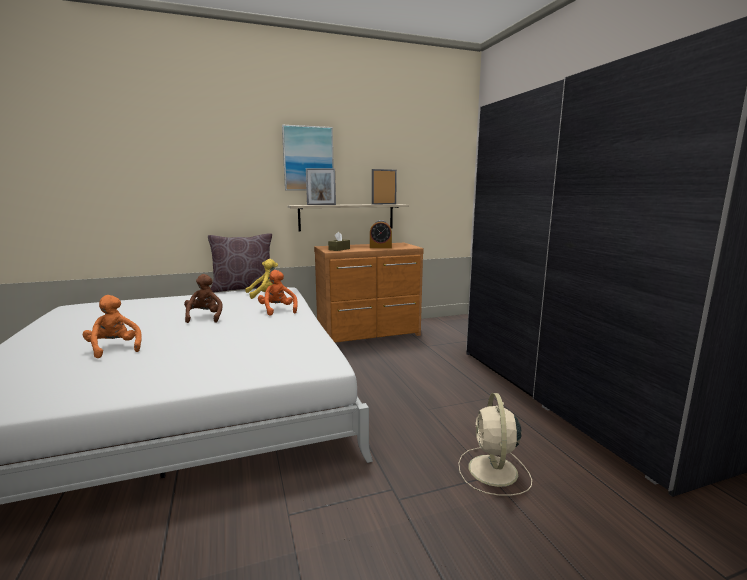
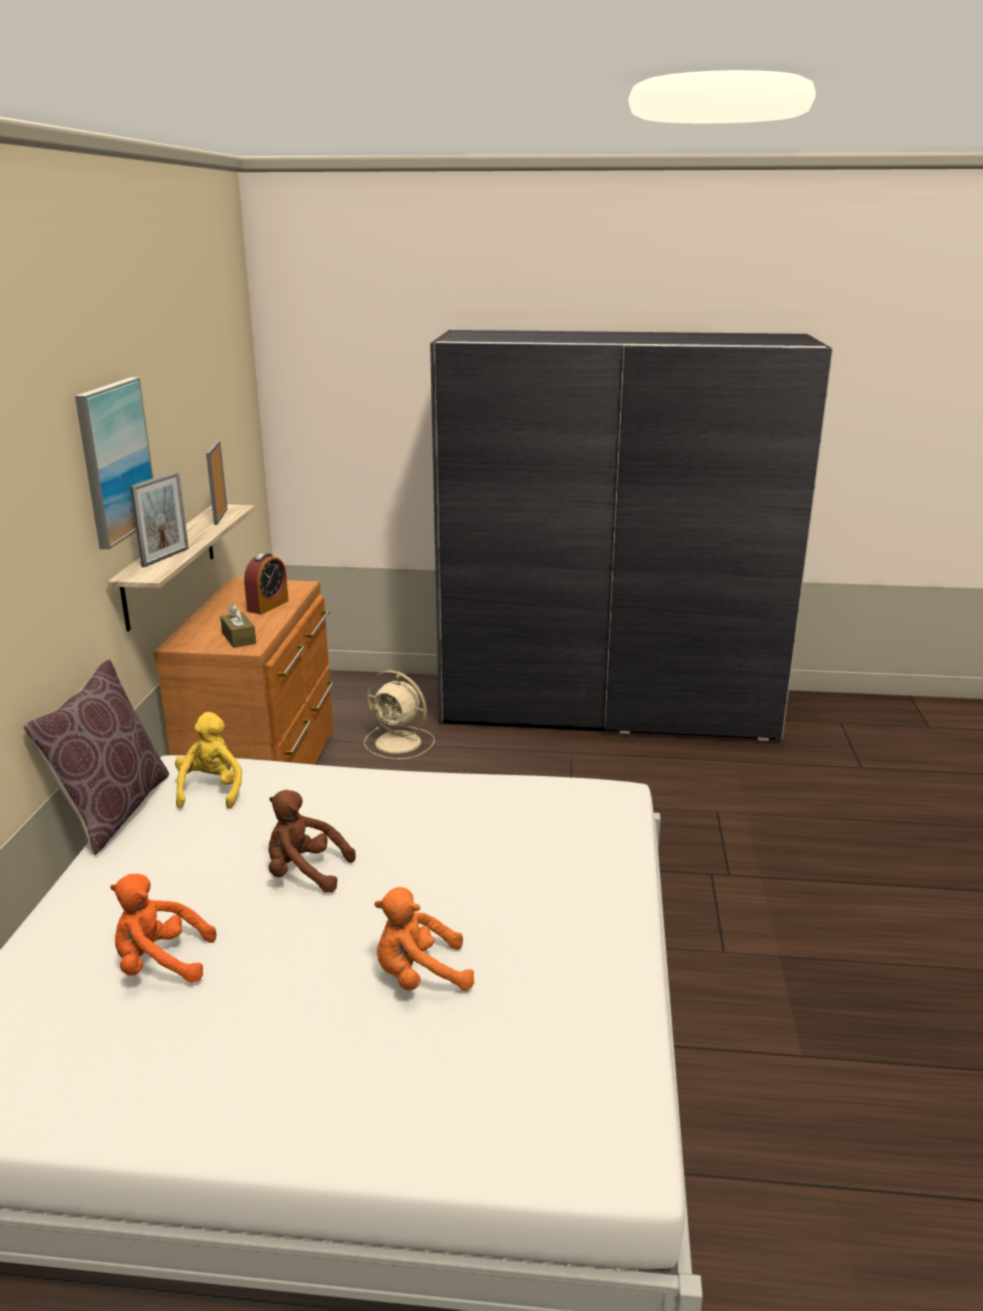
camera: 65 degrees left, 10 degrees up
(278, 310) = (329, 794): orange plush toy -> orange plush toy (160, 963)
(493, 472) = (712, 807): beige fan -> beige fan (400, 743)

